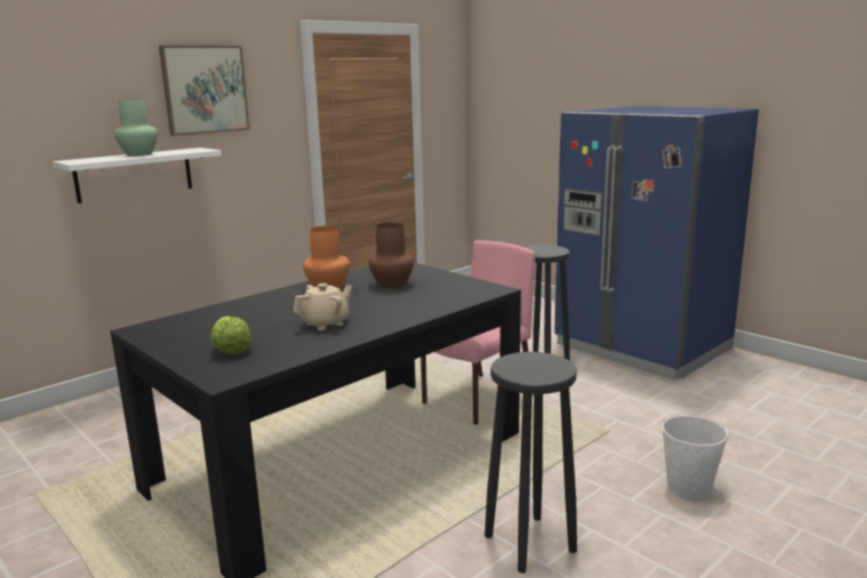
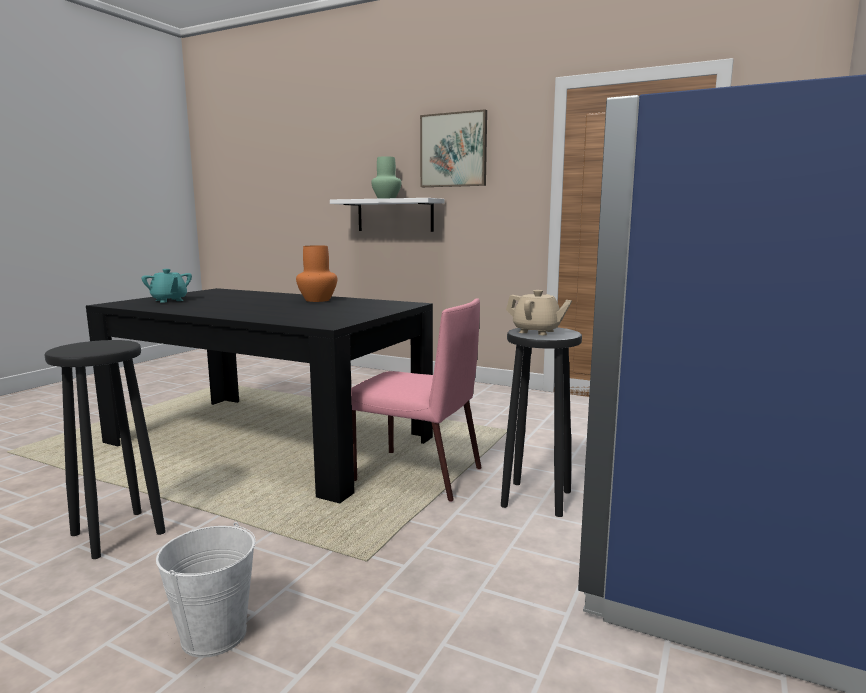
camera: 70 degrees right, 5 degrees down
(231, 349) = (169, 300): lettuce -> turquoise teapot
(325, 324) = (220, 306): beige teapot -> beige teapot (537, 331)
(393, 284) = (335, 307): brown vase -> none

